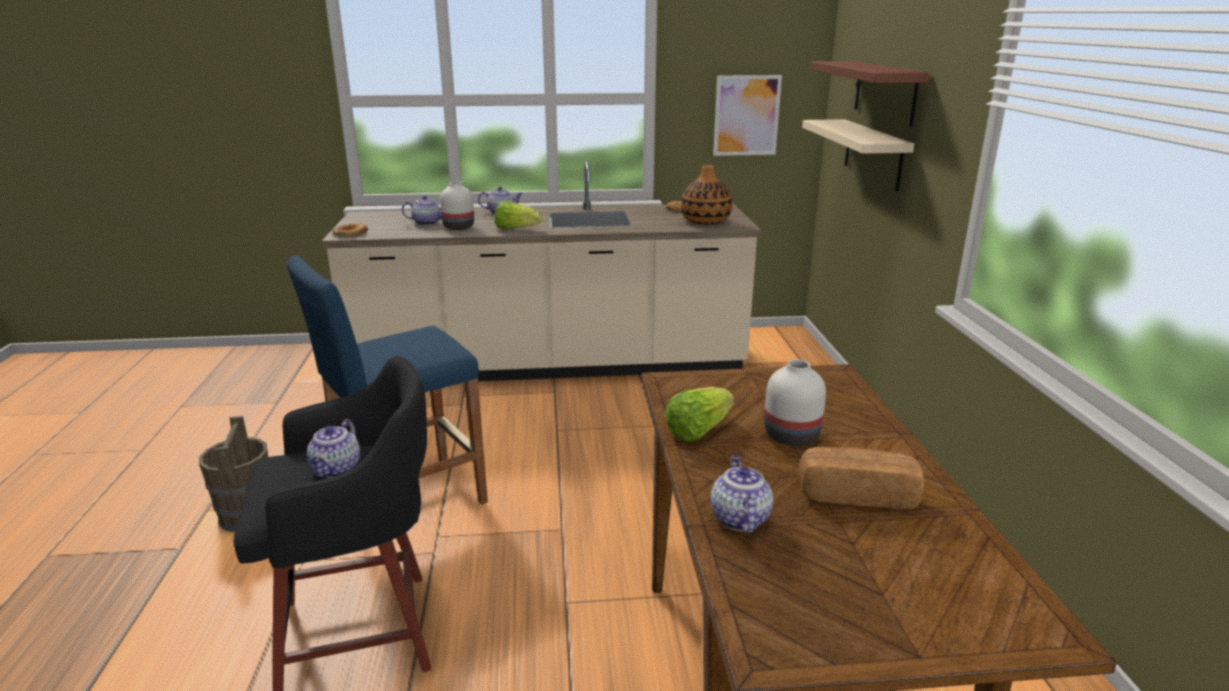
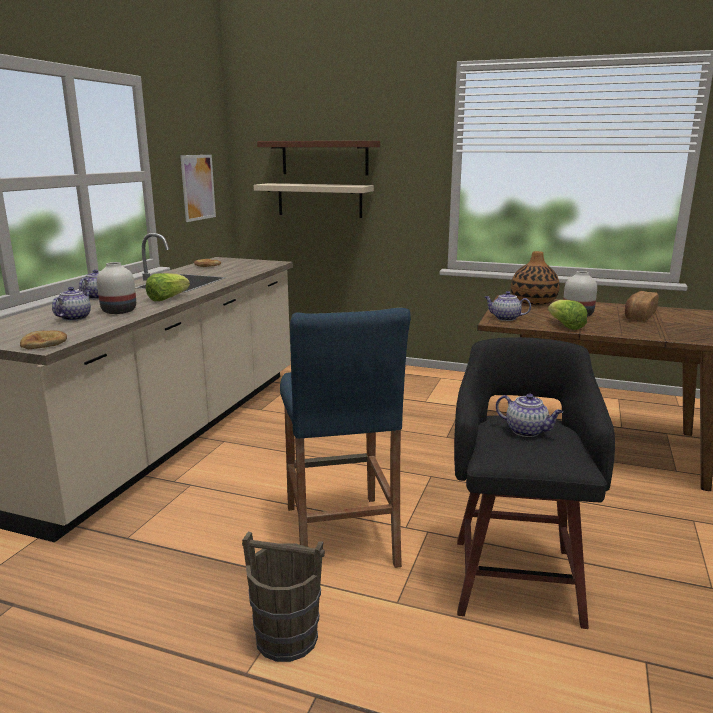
camera: 65 degrees left, 5 degrees down
(705, 221) = (250, 265): vase -> vase (533, 302)
(739, 518) = (659, 333): teapot -> teapot (505, 318)

